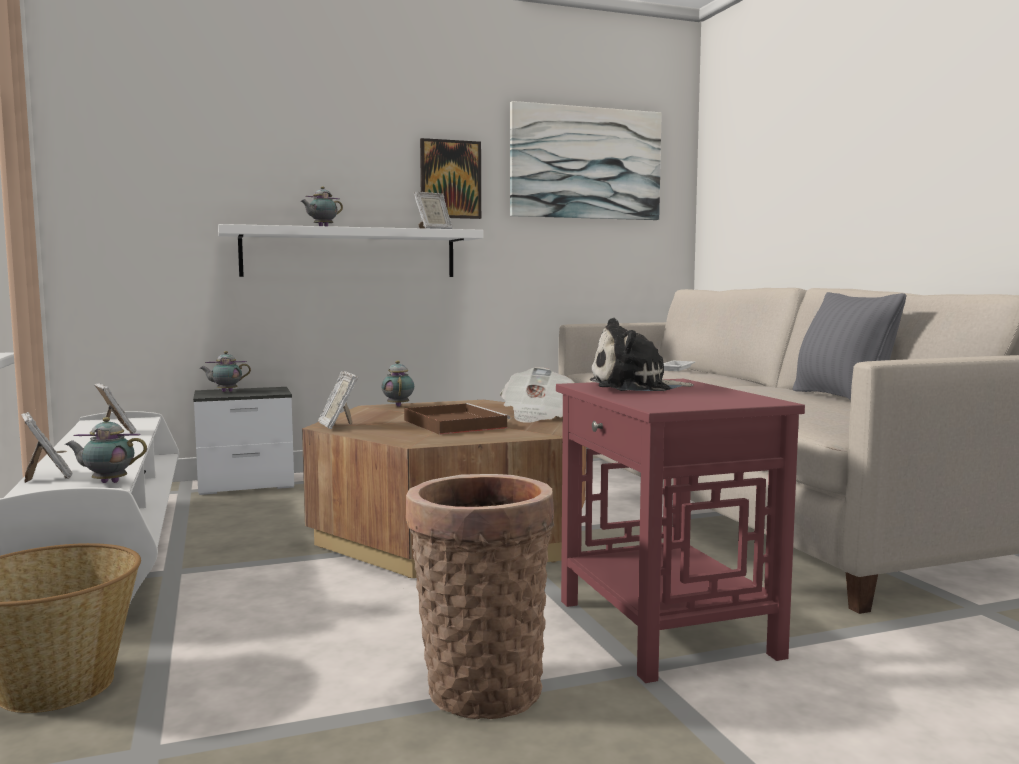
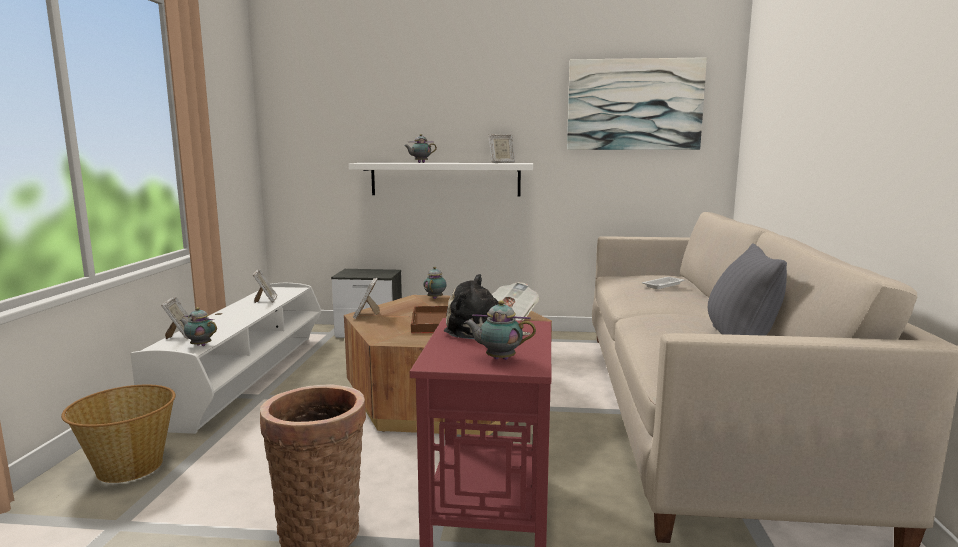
camera: 25 degrees right, 5 degrees up
(225, 391) = (358, 272): teapot -> teapot (498, 359)
(450, 179) = (520, 123): picture -> none

